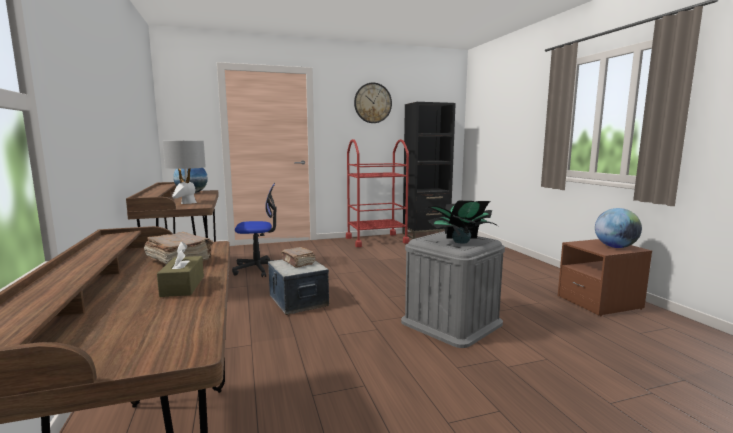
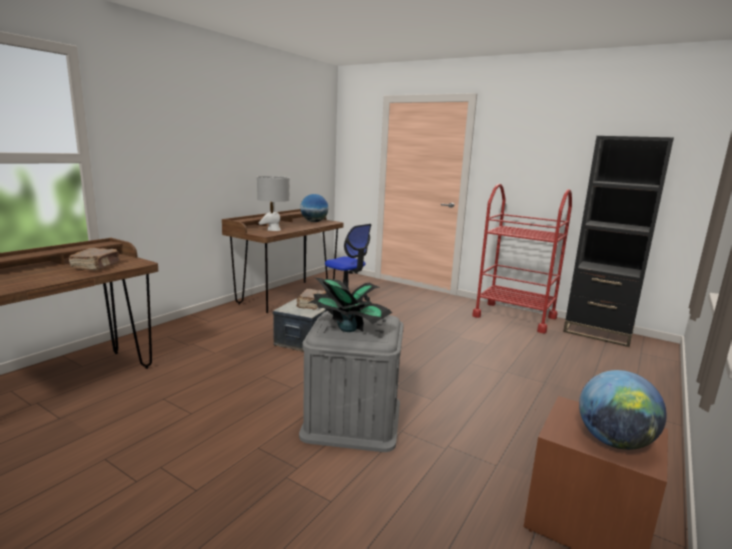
camera: 50 degrees right, 5 degrees up
(183, 286) = (40, 279): brown tissue box -> none
(372, 103) = (551, 136): wall clock -> none

